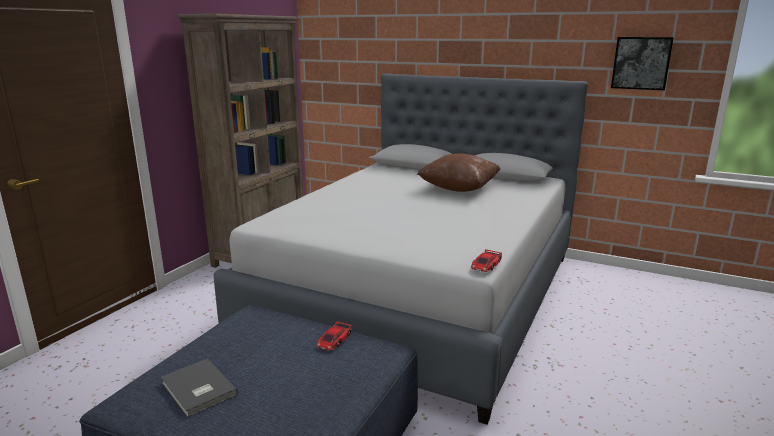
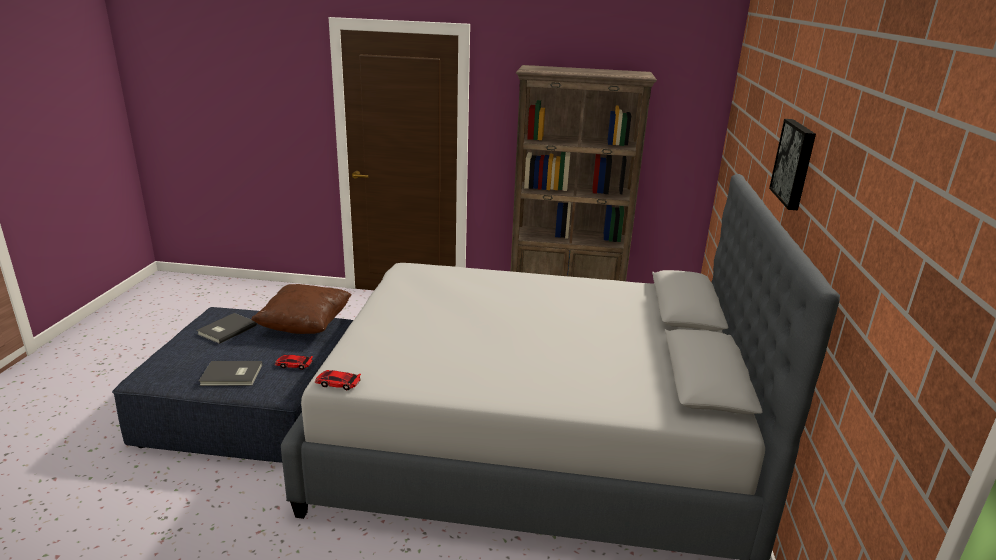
camera: 70 degrees right, 5 degrees up
(335, 382) = (232, 376): none -> grey book
(459, 189) = (598, 348): brown pillow -> brown pillow (305, 326)
(641, 63) = (906, 303): picture -> picture (795, 163)

